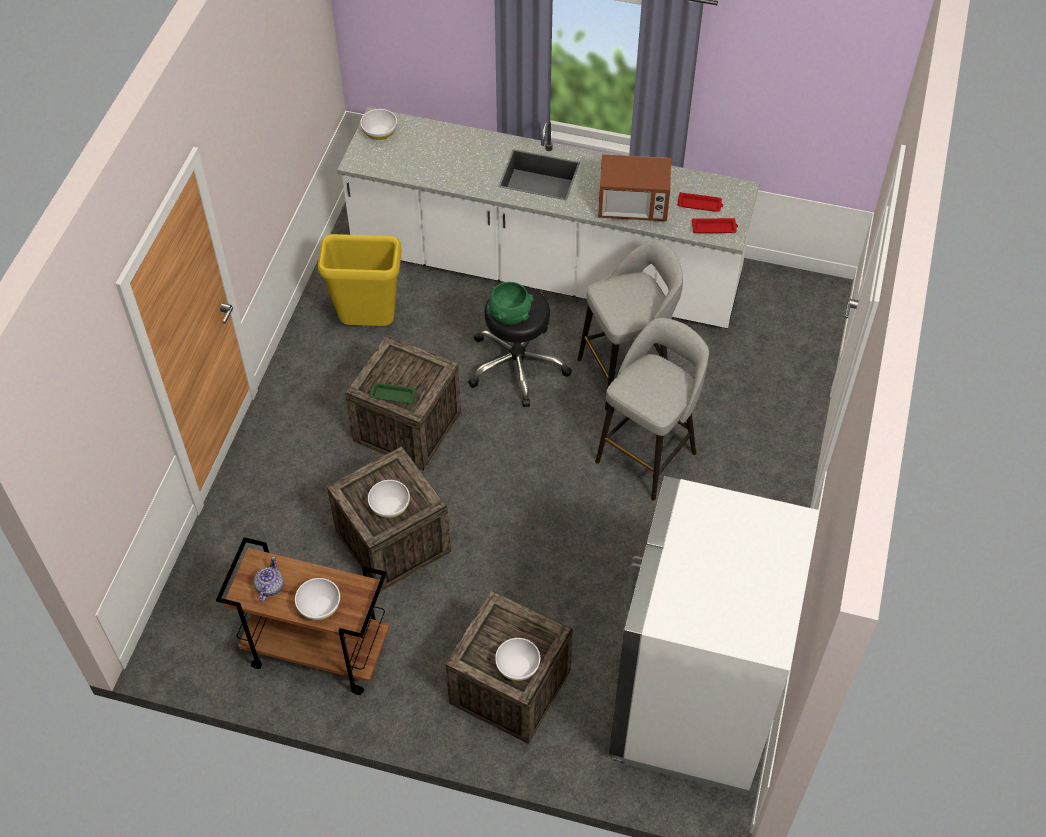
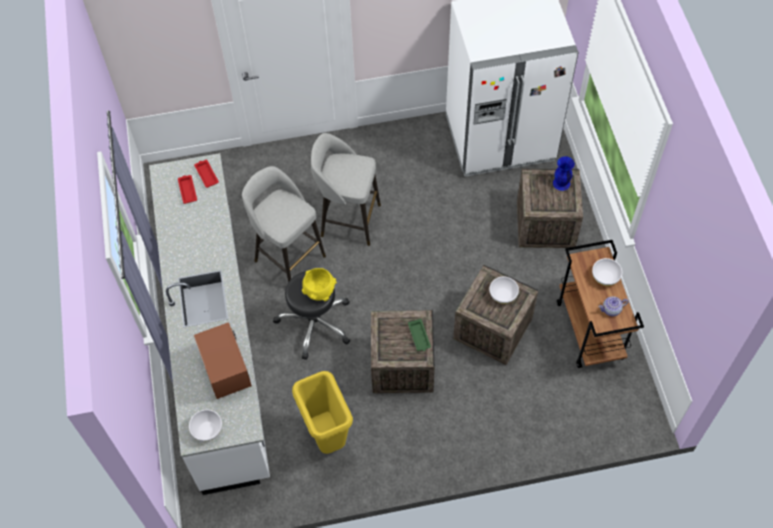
camera: 115 degrees left, 5 degrees up
(510, 316) = (319, 291): green bowl -> yellow bowl
(517, 666) = (561, 183): white bowl -> blue vase
(632, 207) = (209, 227): microwave -> microwave (226, 370)

